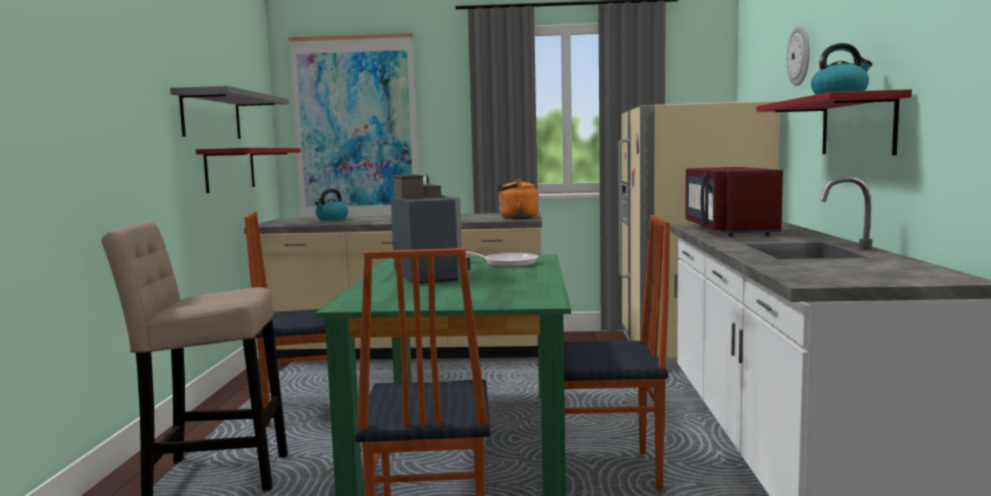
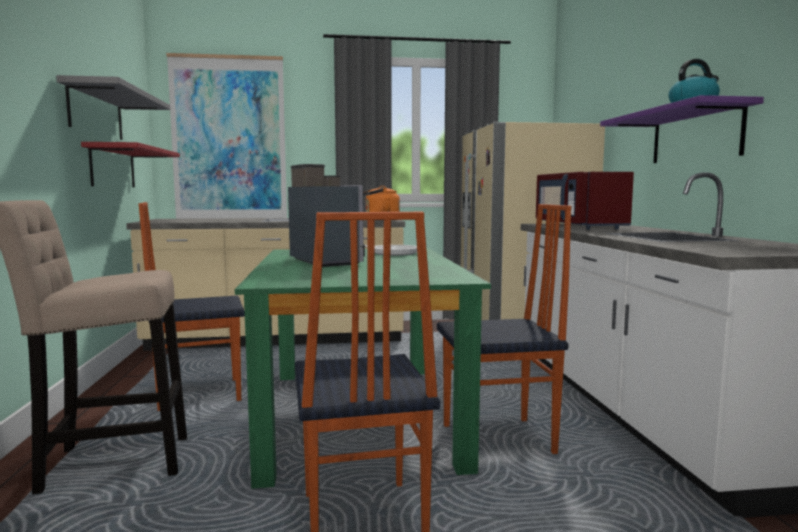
camera: 10 degrees left, 0 degrees up
(331, 219) = (208, 219): kettle -> none
(800, 56) = (627, 84): wall clock -> none
(857, 126) = (695, 135): red shelf -> purple shelf

